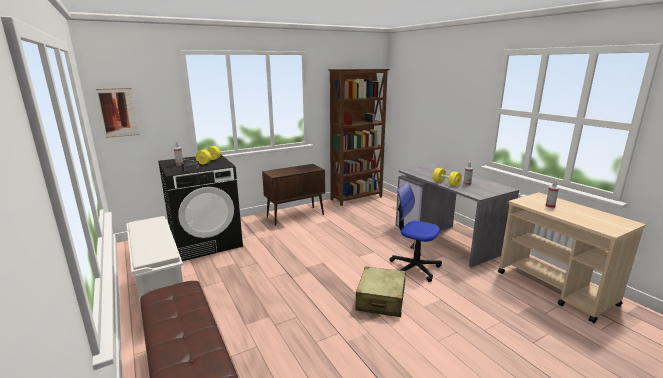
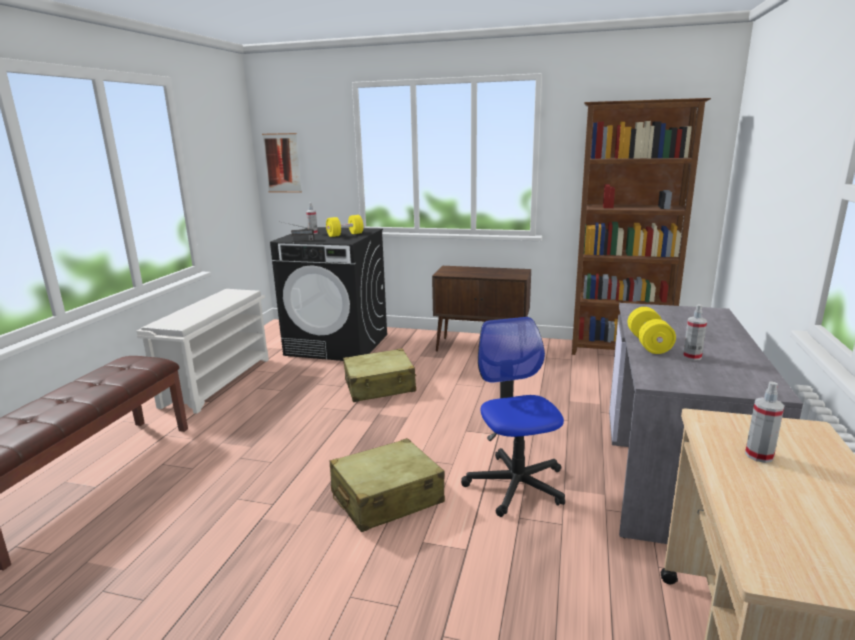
camera: 45 degrees right, 0 degrees up
(279, 254) = (380, 386): none -> beige suitcase

